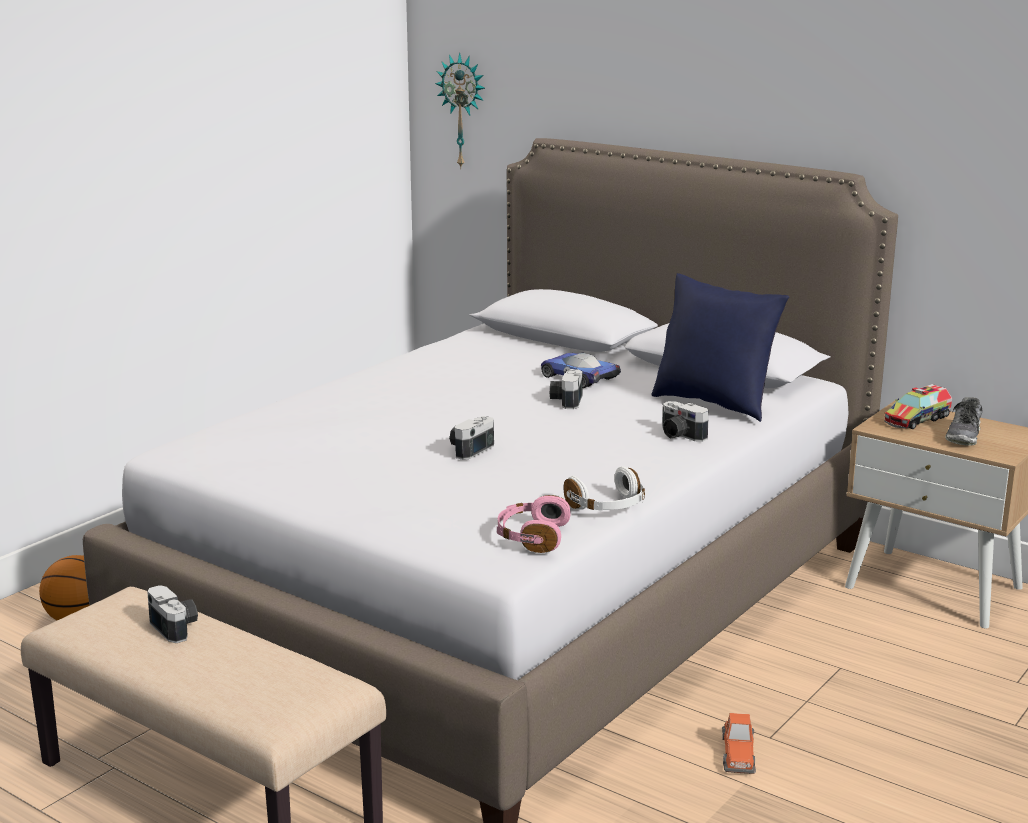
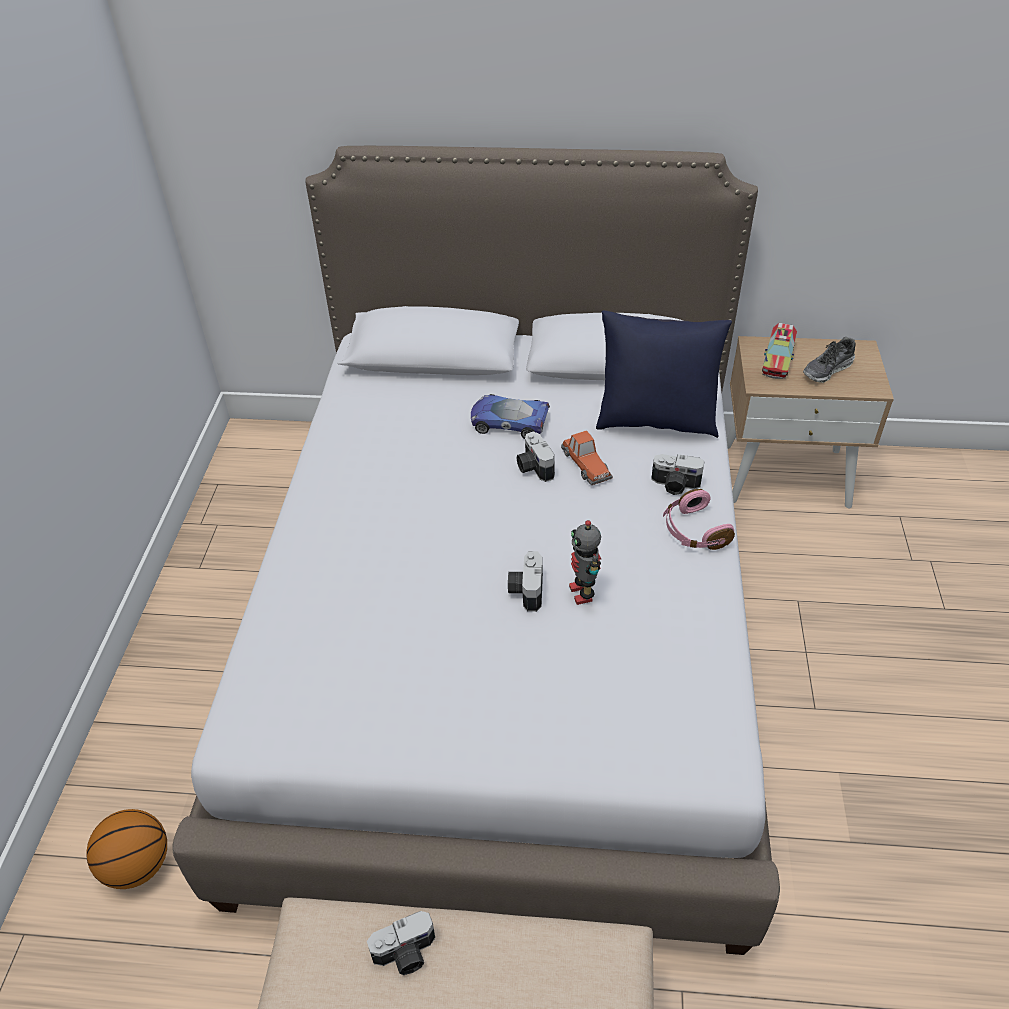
camera: 30 degrees left, 25 degrees up
(177, 627) = (406, 954): camera -> camera turned 135 degrees clockwise
(463, 111) = (221, 118): wall clock -> none
(514, 461) = (583, 593): none -> toy robot
(531, 537) = (710, 716): pink headphones -> pink headphones (694, 531)
(608, 507) = (723, 631): white headphones -> none
(738, 753) = (809, 739): toy car -> toy car (585, 463)
(964, 436) = (827, 370): shoe -> shoe turned 60 degrees clockwise

